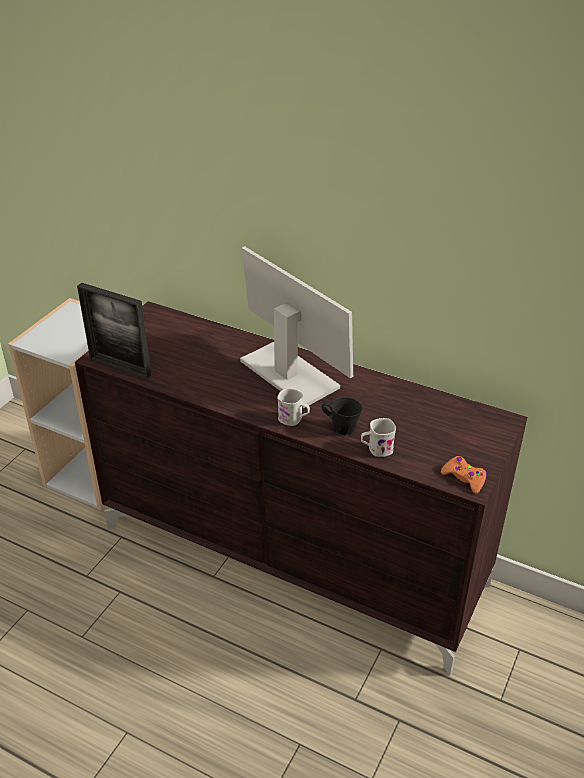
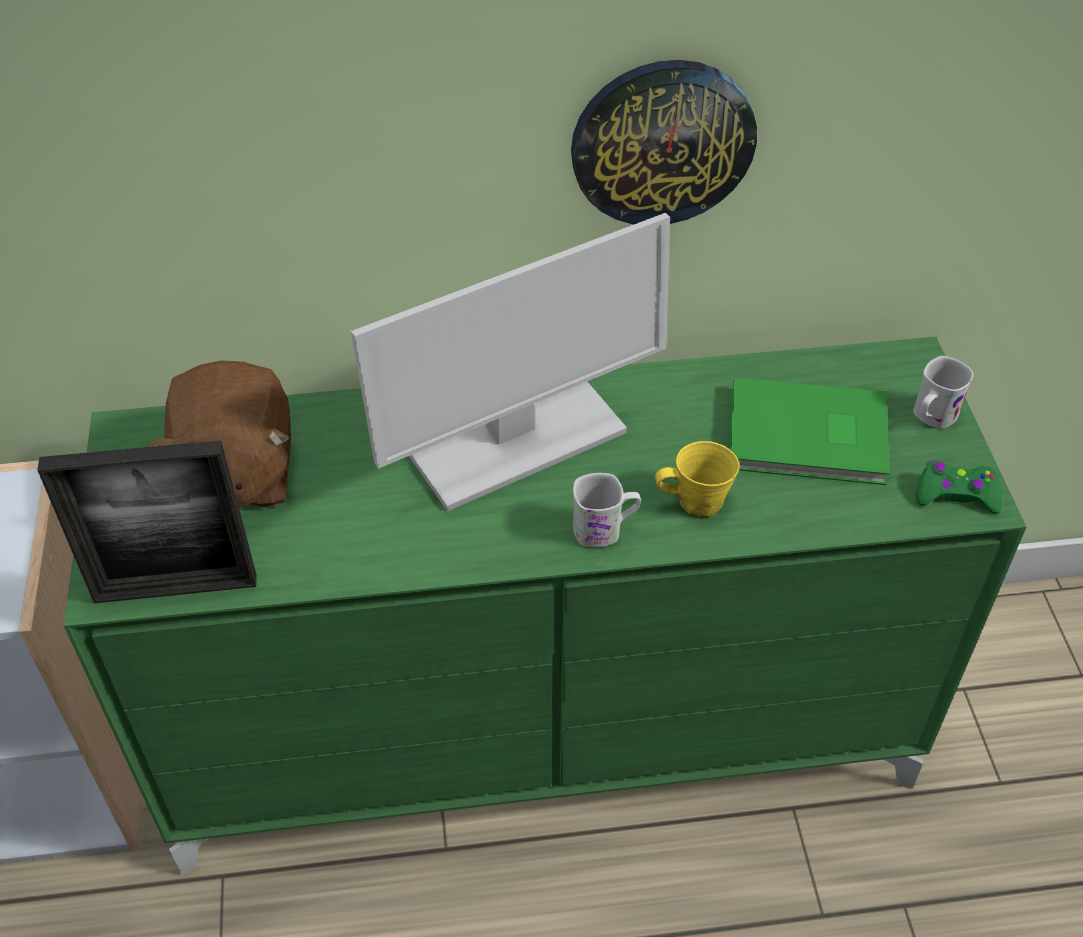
camera: 35 degrees left, 10 degrees up
(175, 341) = (235, 474): none -> brown plush toy
(290, 374) = (513, 441): monitor -> monitor turned 135 degrees clockwise
(292, 555) = (542, 732): brown dresser -> green dresser
(342, 427) = (696, 501): black mug -> yellow mug
(376, 449) = (787, 515): white mug -> white mug (931, 417)
(390, 256) = (662, 142): none -> wall clock
(418, 428) = (809, 438): none -> green book
(464, 478) = (956, 494): orange game controller -> green game controller

